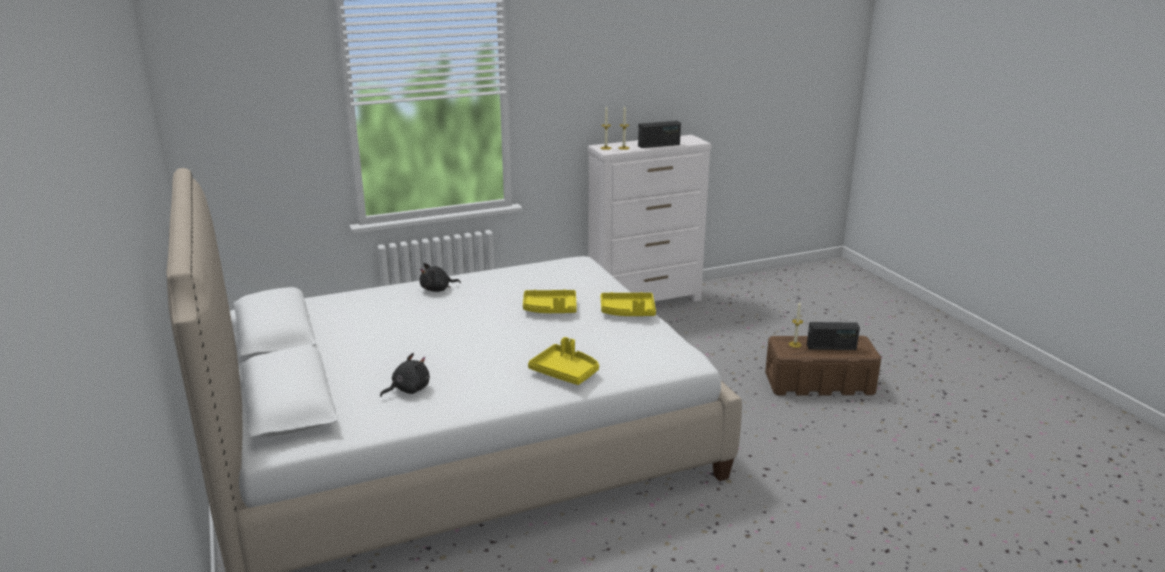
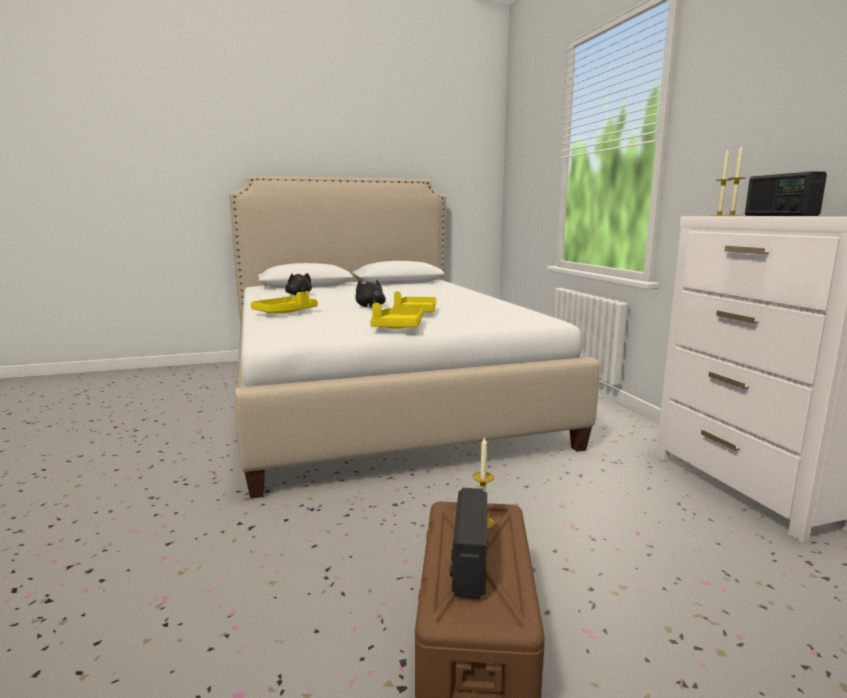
camera: 95 degrees right, 10 degrees down
(437, 289) = (465, 296): black plush toy -> black plush toy (370, 307)

